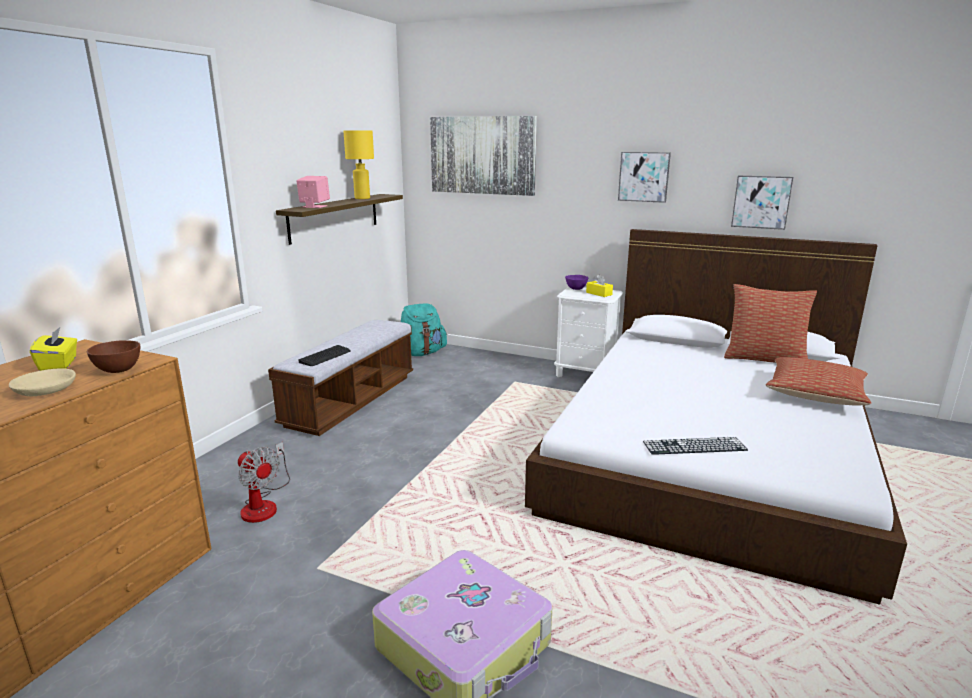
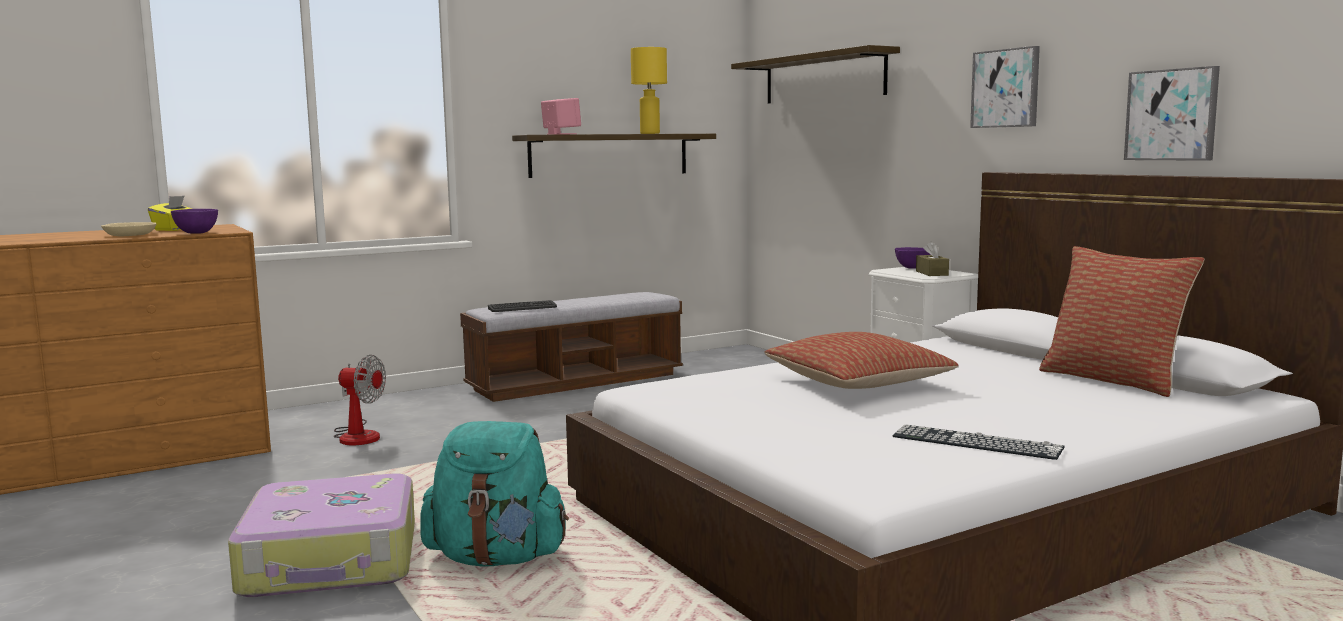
camera: 35 degrees right, 10 degrees down
(117, 370) = (196, 233): brown bowl -> purple bowl
(264, 504) = (358, 435): fan -> fan turned 60 degrees counterclockwise
(421, 353) = (732, 357): turquoise backpack -> turquoise backpack (497, 558)
(482, 155) = (823, 78): picture -> shelf
(599, 293) = (931, 273): yellow tissue box -> brown tissue box
(694, 446) = (744, 422): keyboard -> keyboard (976, 442)
(815, 394) = (1091, 419): pillow -> pillow (858, 383)

